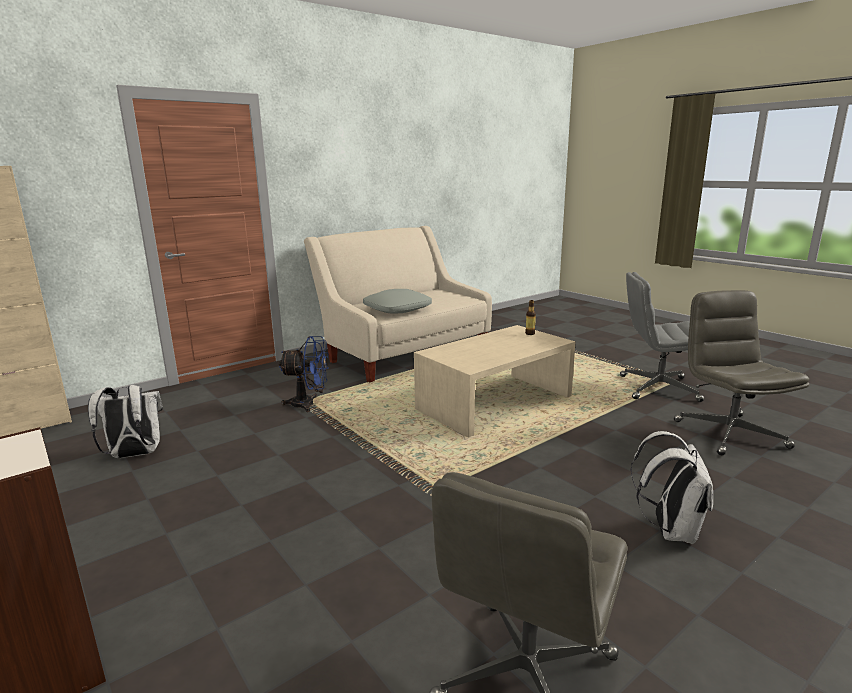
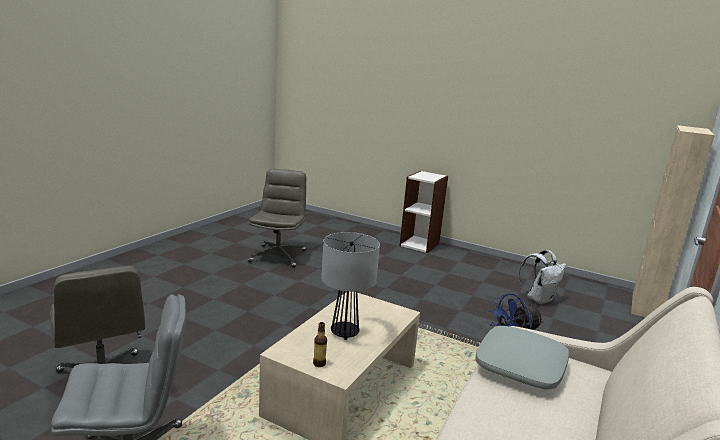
camera: 155 degrees right, 0 degrees up
(500, 345) = (345, 333): none -> table lamp
(670, 530) = (208, 299): white backpack -> none

